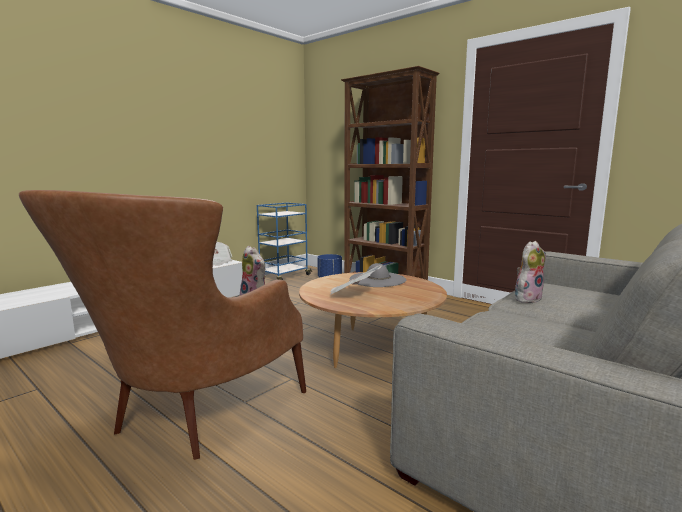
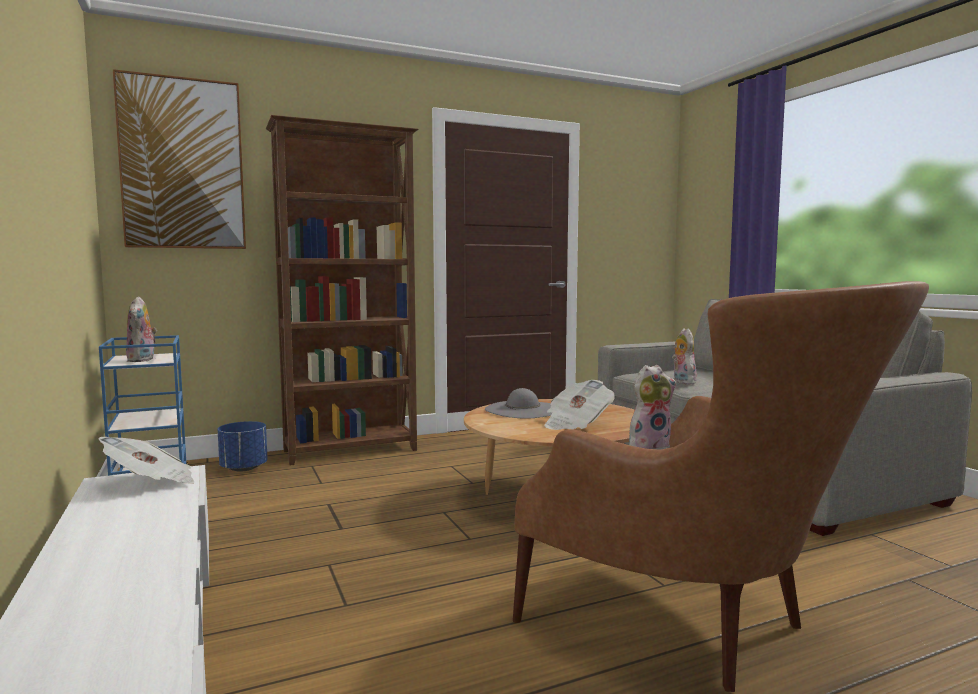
camera: 65 degrees left, 5 degrees down
(277, 213) = (142, 360): none -> plush toy
(332, 113) = (182, 164): none -> picture

